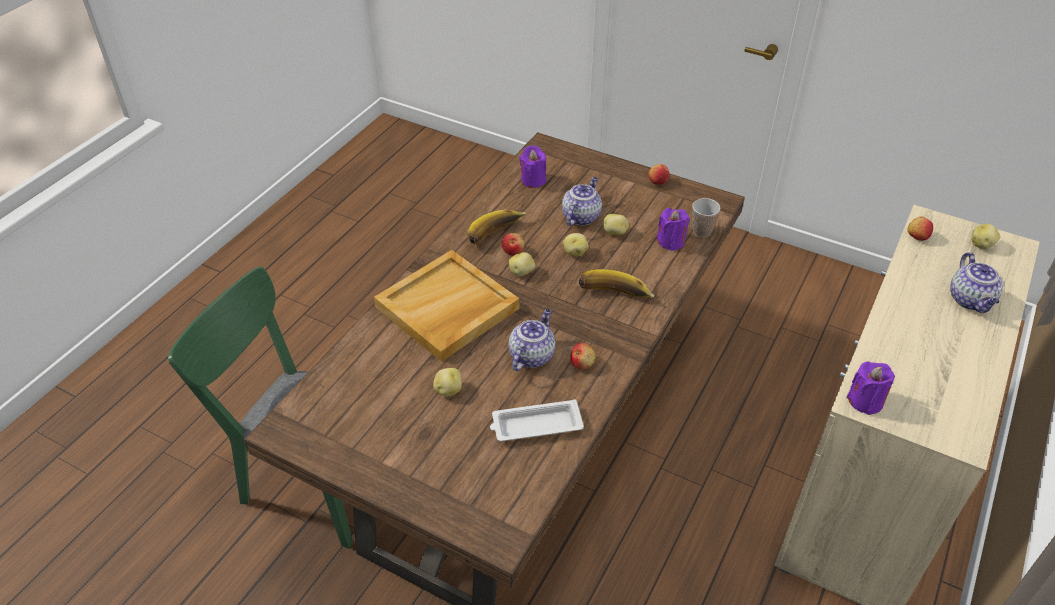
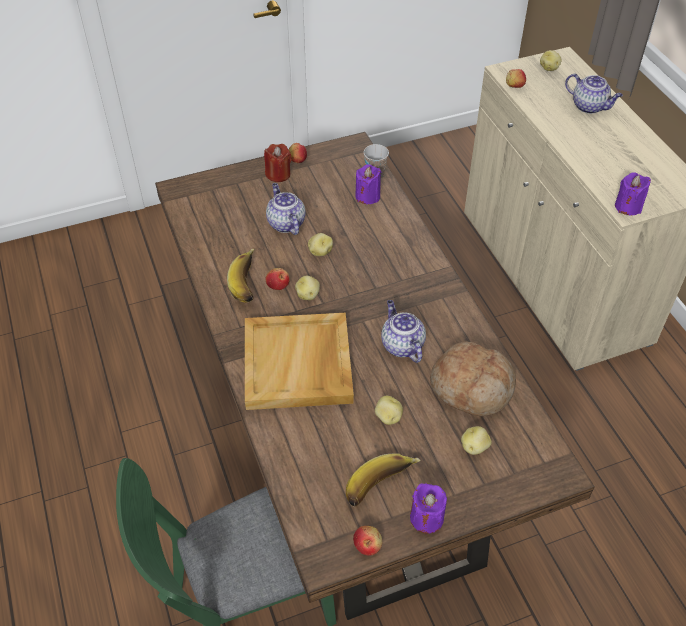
camera: 50 degrees left, 5 degrees up
(533, 180) = (210, 222): purple candle -> purple candle (426, 518)
(535, 425) = (472, 387): white tray -> bread
(582, 363) = (437, 322): apple -> apple (367, 545)
(614, 296) = (389, 262): banana -> banana (381, 487)
(615, 232) = (324, 217): potato -> potato (475, 447)
(627, 182) = (278, 174): none -> red candle

